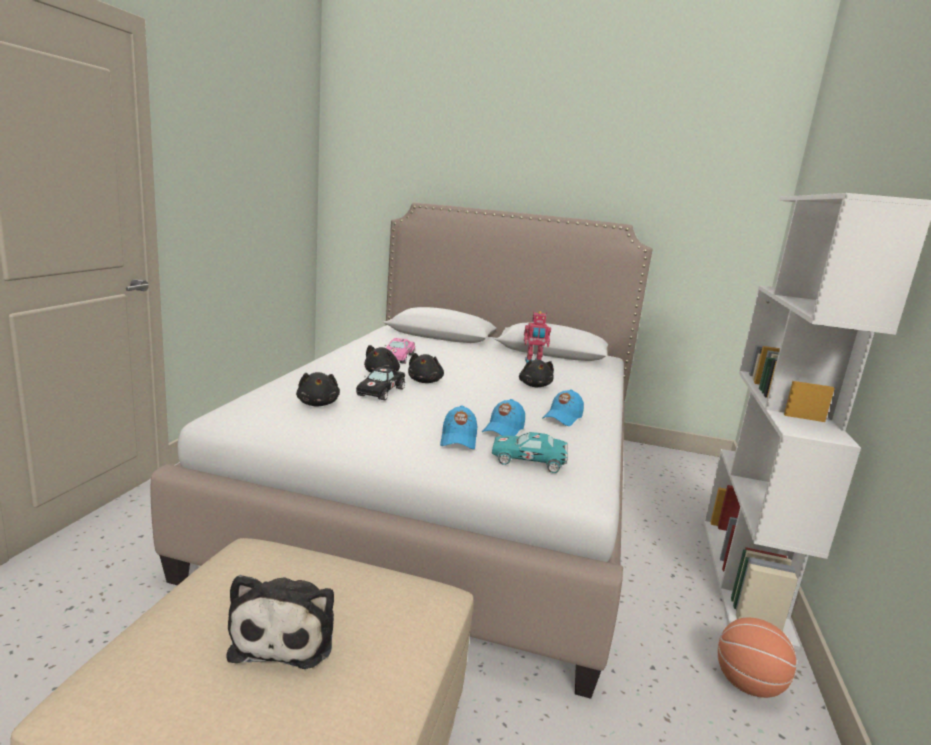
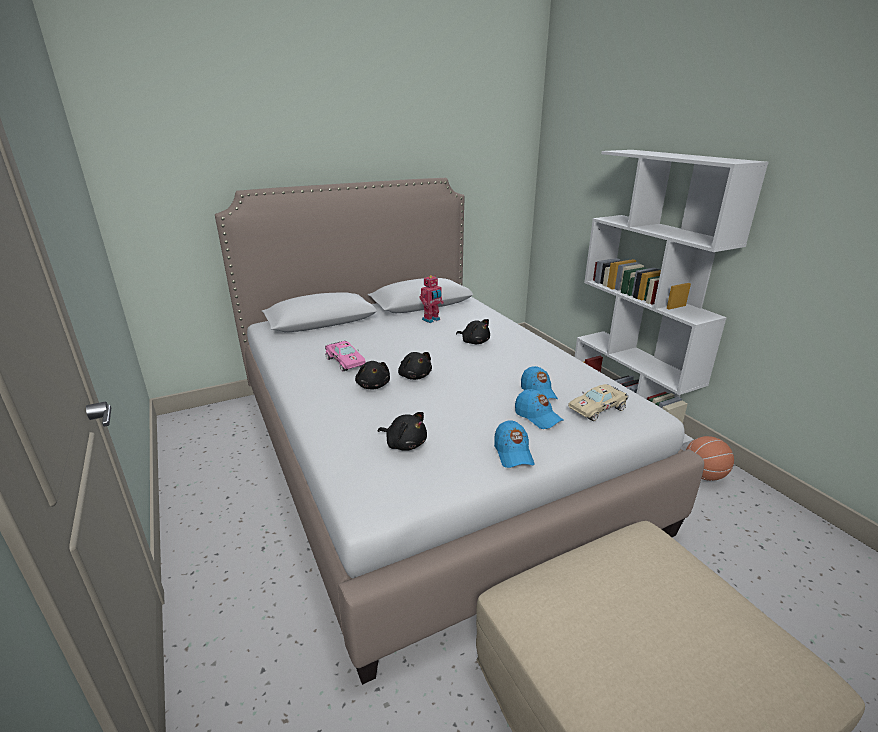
camera: 40 degrees left, 10 degrees up
(286, 634) = (661, 631): plush toy -> none
(381, 391) = (415, 403): black toy car -> none
(532, 461) = (598, 408): turquoise toy car -> beige toy car
(562, 418) = (540, 362): blue cap -> blue cap (513, 453)

